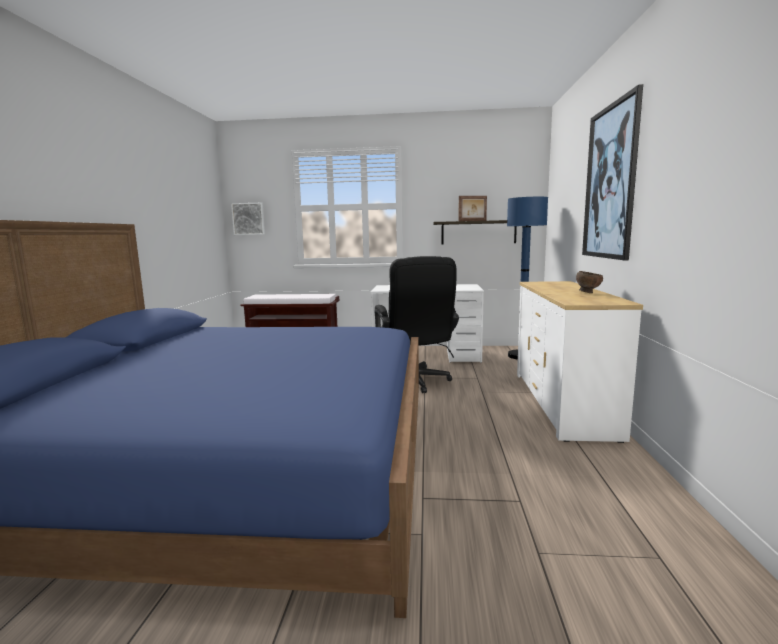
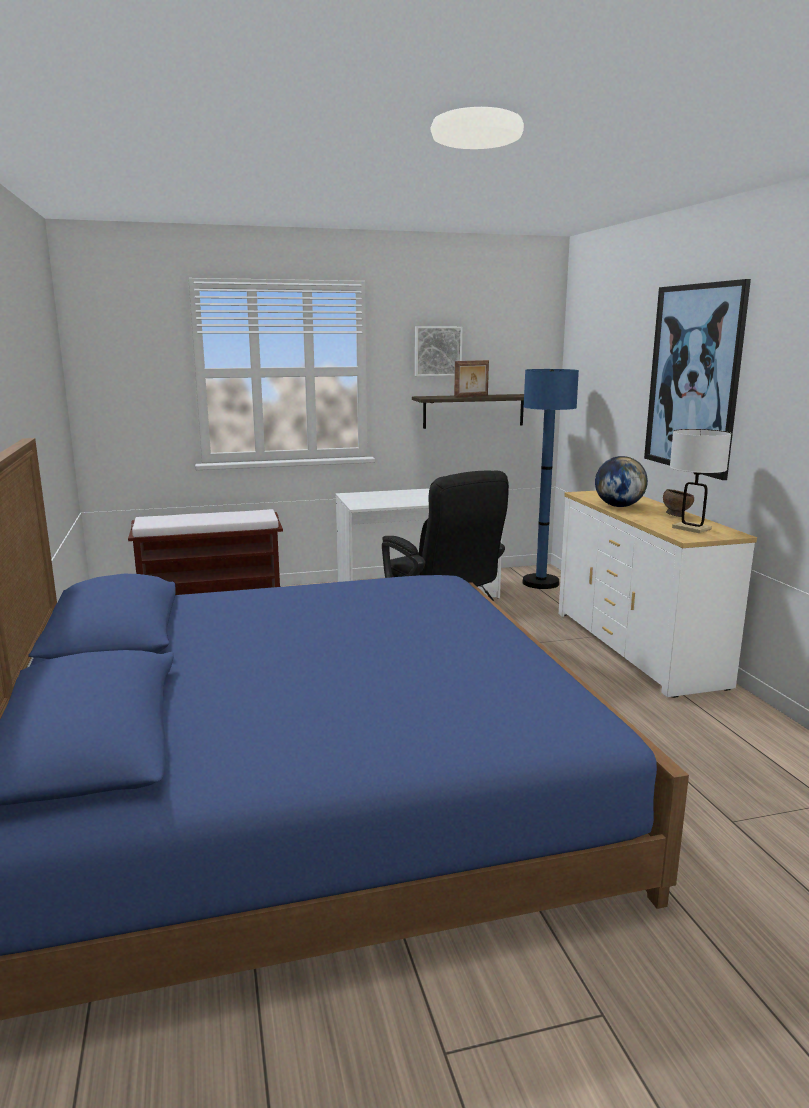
camera: 20 degrees left, 5 degrees up
(248, 219) = (112, 390): picture -> picture (437, 351)
(548, 288) = (618, 506): none -> globe
(588, 298) = (691, 528): none -> white table lamp

